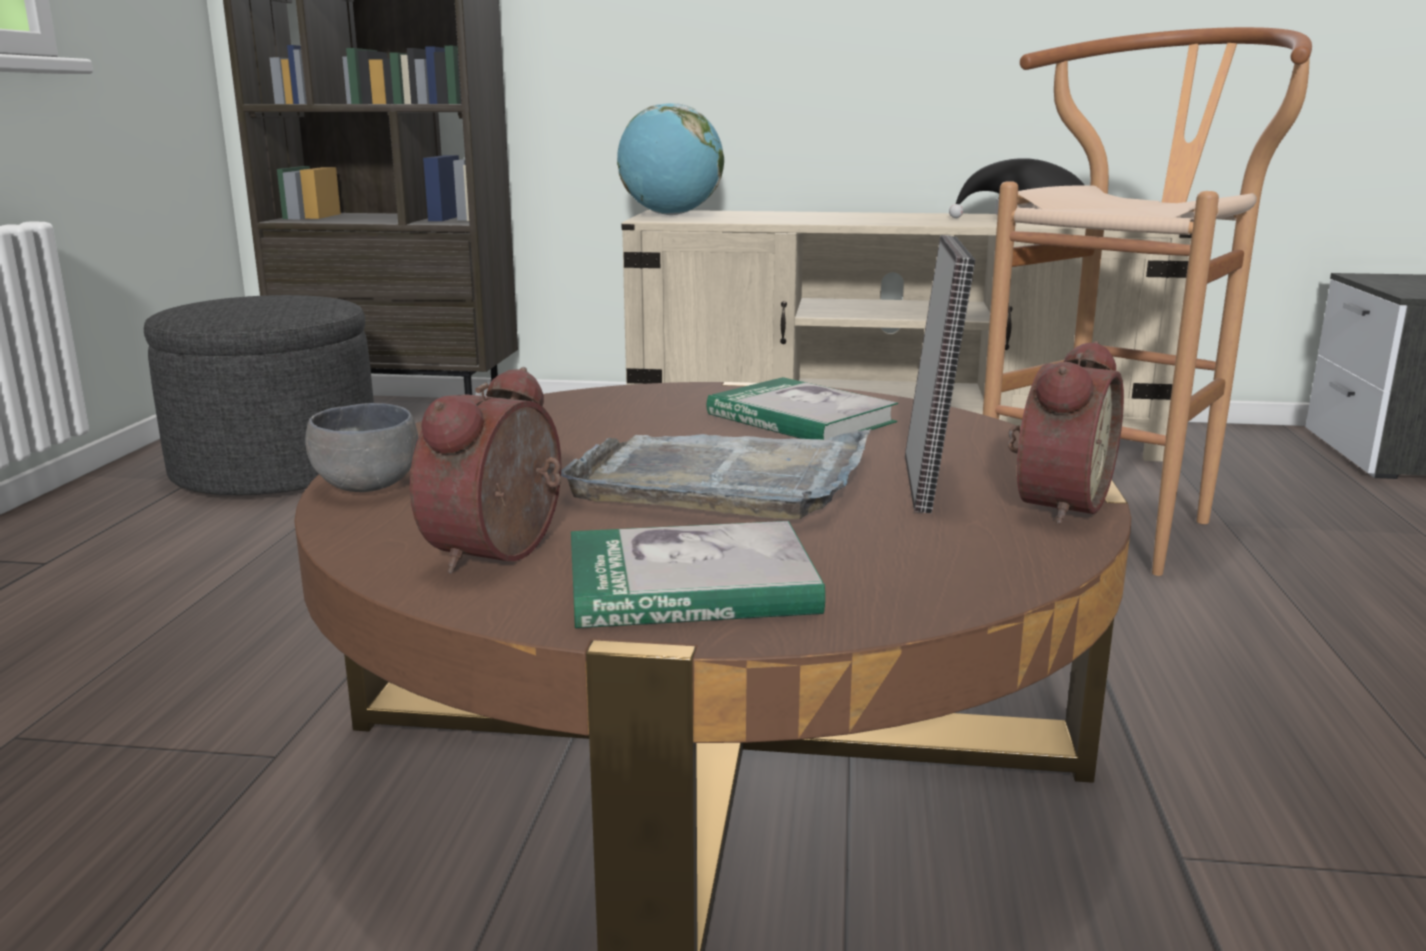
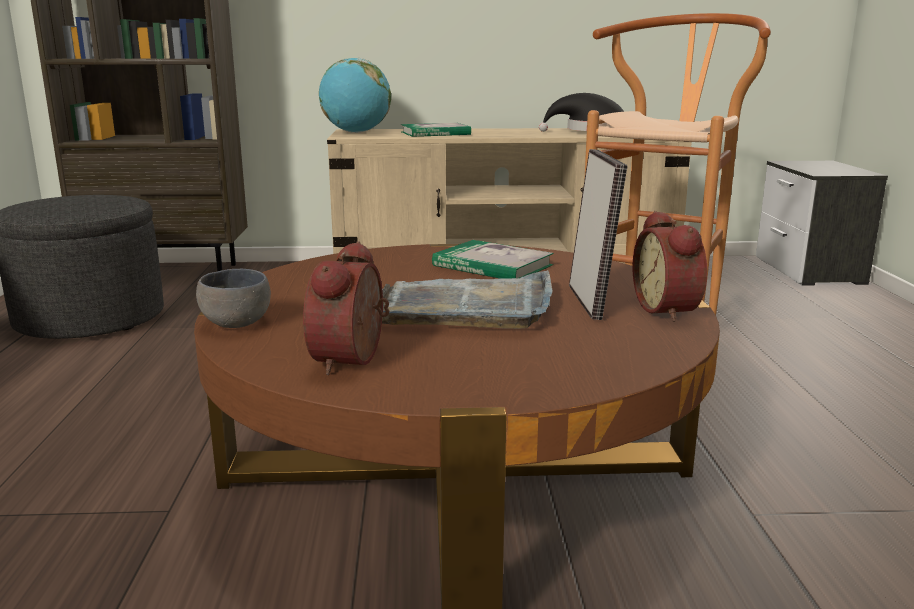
camera: 10 degrees left, 0 degrees up
(690, 585) = (482, 372): book -> book (435, 133)
(1054, 504) = (669, 310): alarm clock -> alarm clock turned 150 degrees clockwise

